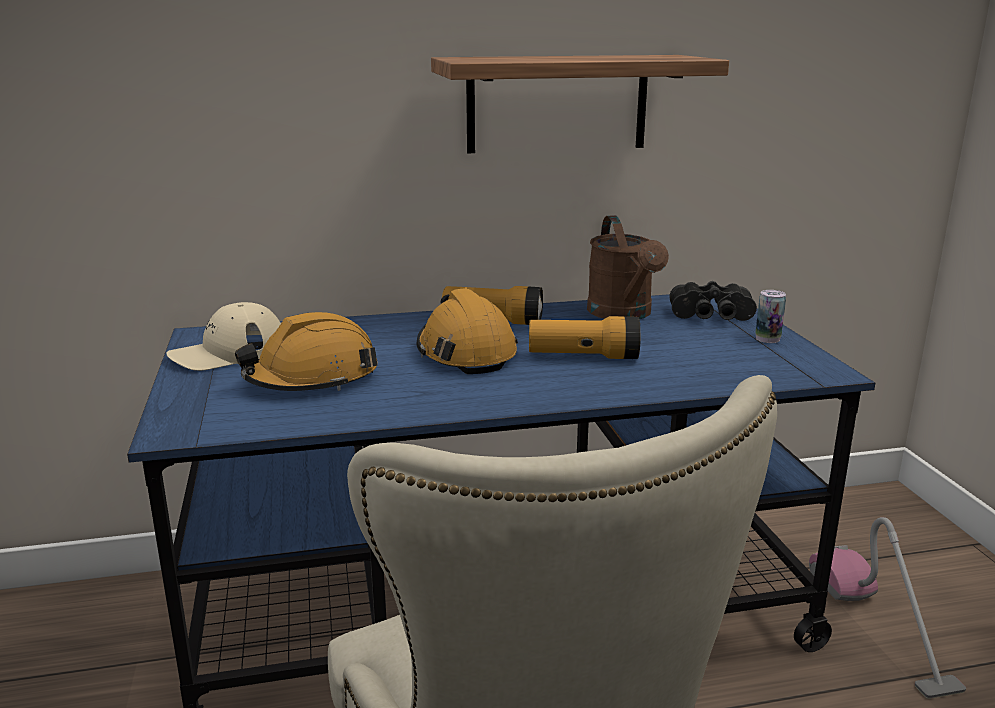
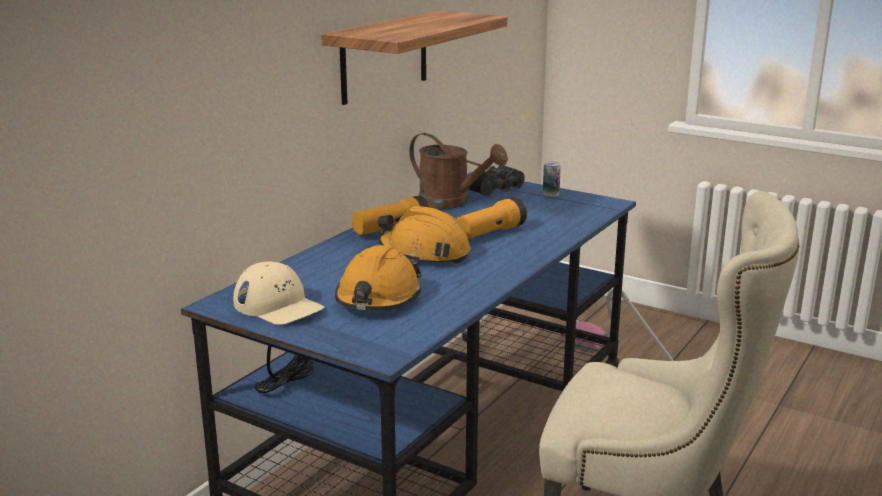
camera: 45 degrees left, 0 degrees up
(229, 352) = (278, 306): beige cap -> beige cap turned 60 degrees counterclockwise

